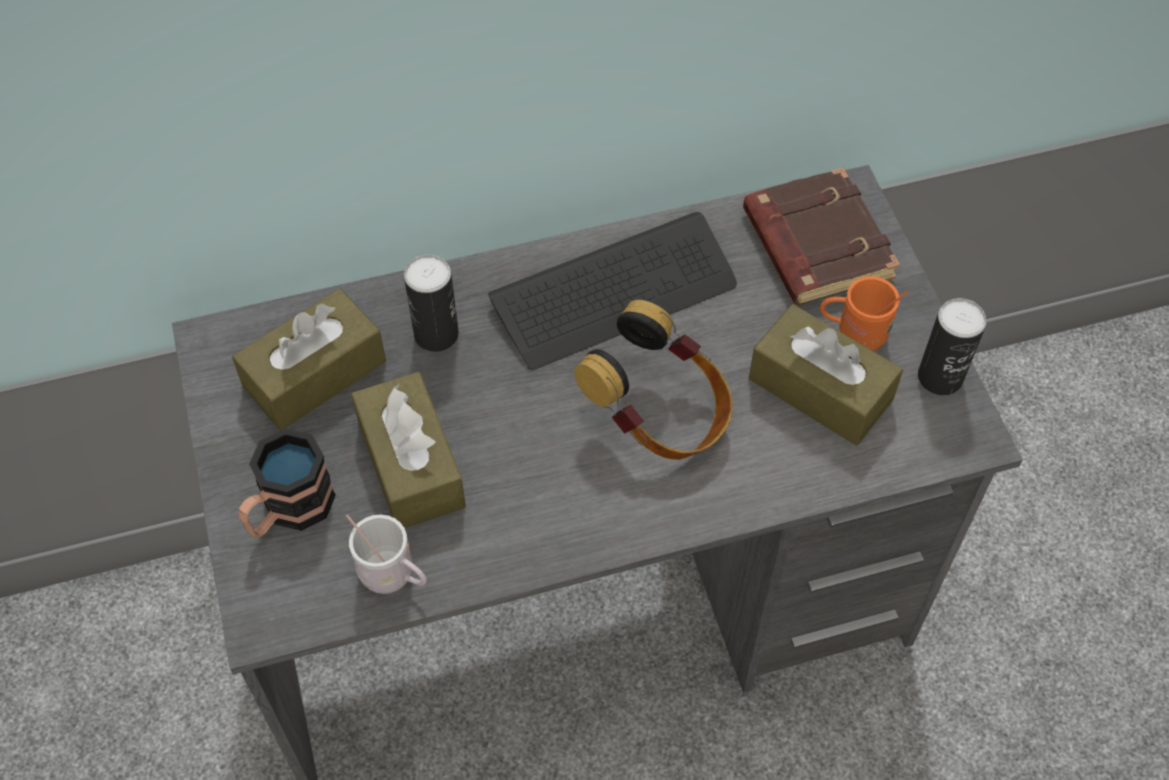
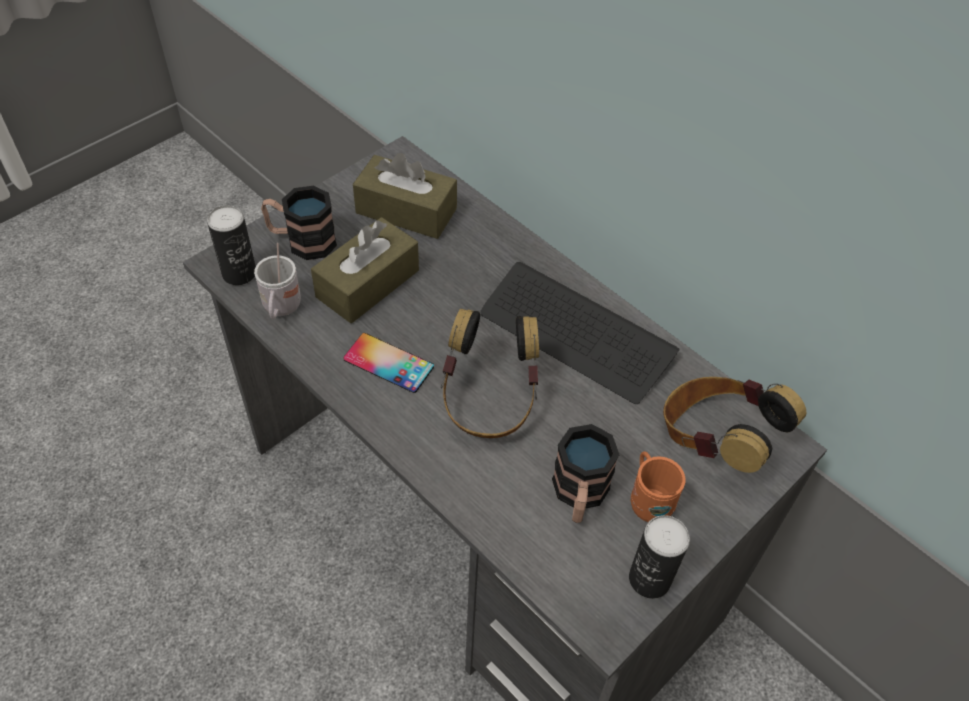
camera: 60 degrees right, 5 degrees down
(436, 334) = (475, 254): can -> can (239, 273)
(549, 492) = (388, 363): none -> phone
(814, 244) = (715, 440): brown book -> headphones
(820, 389) = (579, 495): brown tissue box -> mug

